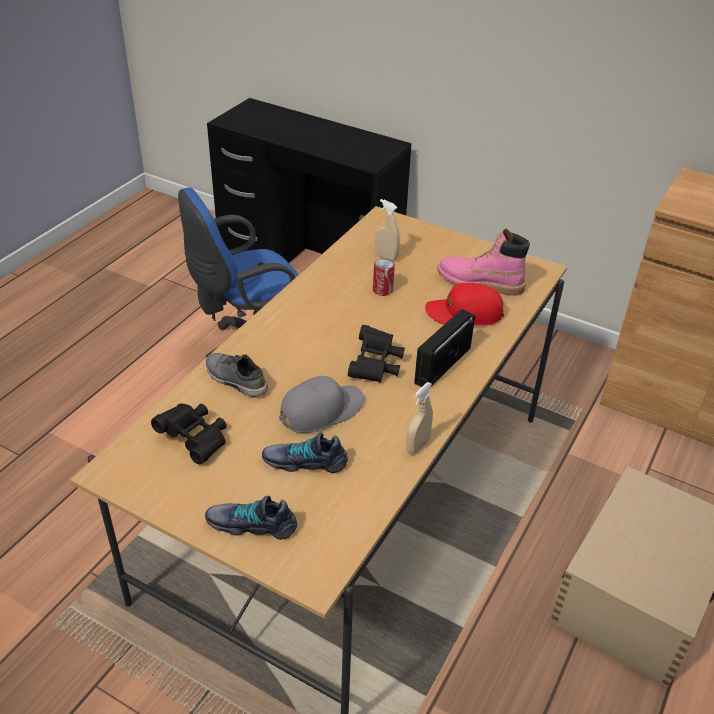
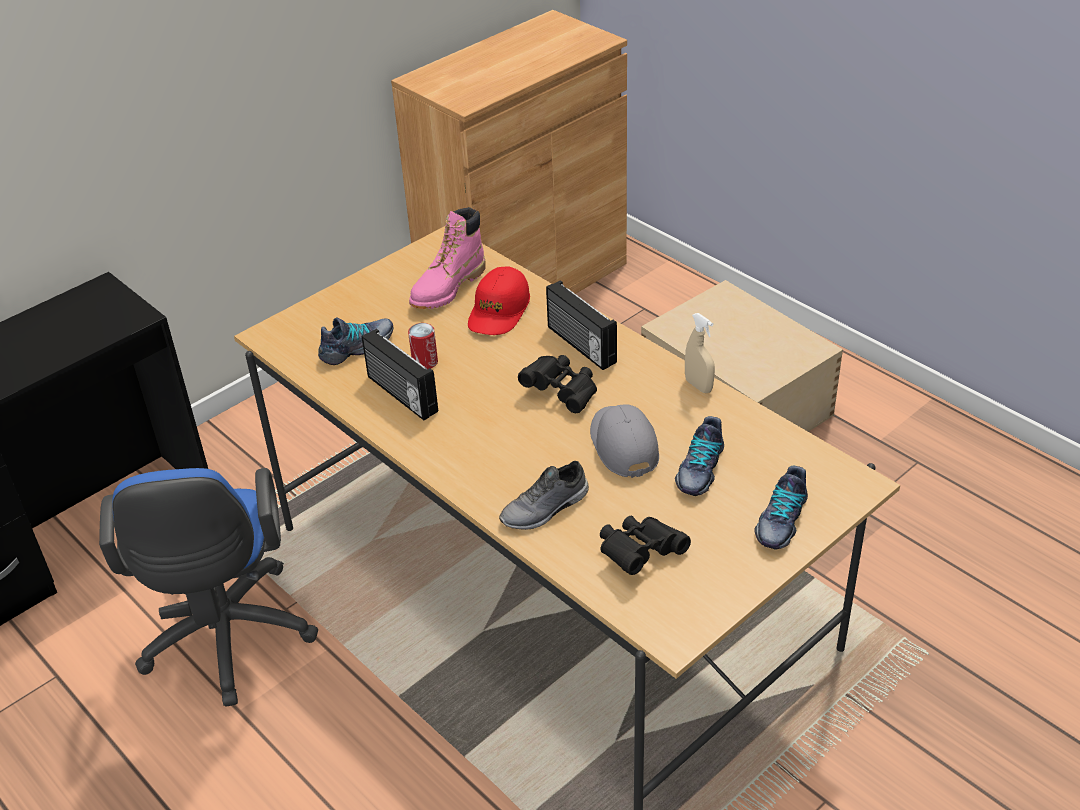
camera: 70 degrees left, 0 degrees up
(340, 287) = (401, 395): none -> radio
(386, 257) = (358, 347): beige spray bottle -> shoe

